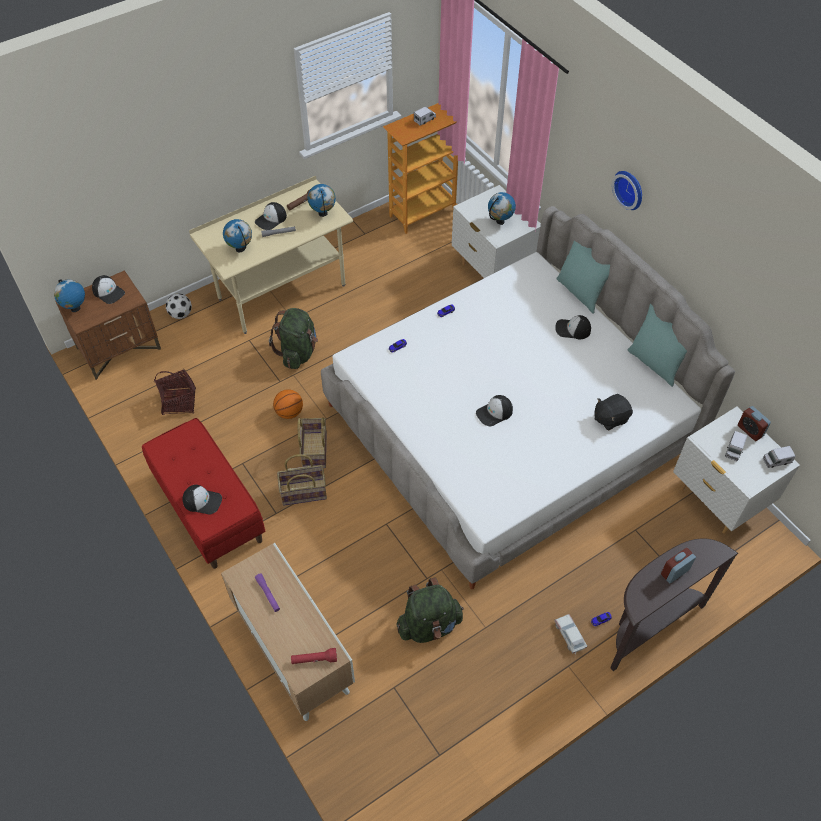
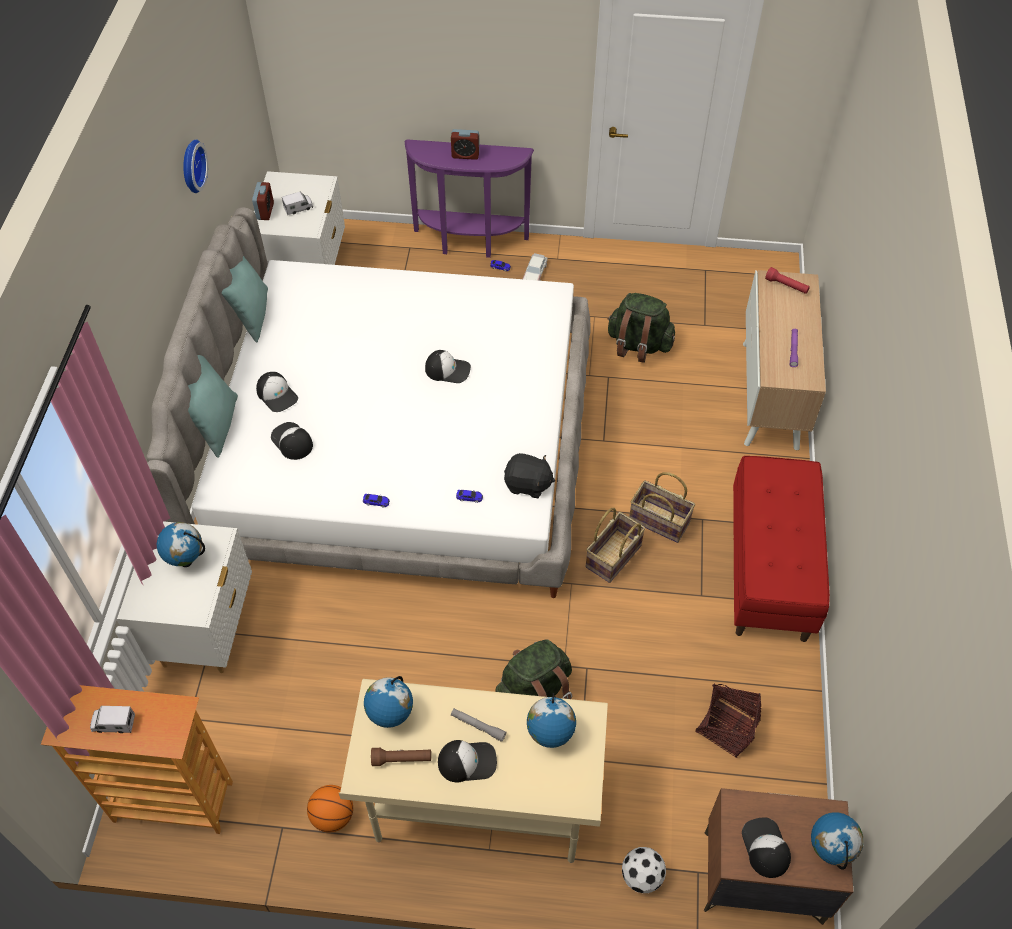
camera: 140 degrees left, 0 degrees up
(202, 501) = (795, 498): cap -> cap (291, 441)
(289, 412) = (606, 619): basketball -> basketball (332, 816)
(610, 418) = (354, 300): black plush toy -> black plush toy (528, 484)
(630, 189) = (143, 286): wall clock -> wall clock (190, 166)
(648, 625) = (469, 243): brown console table -> purple console table
(776, 461) = (279, 183): toy truck -> none

